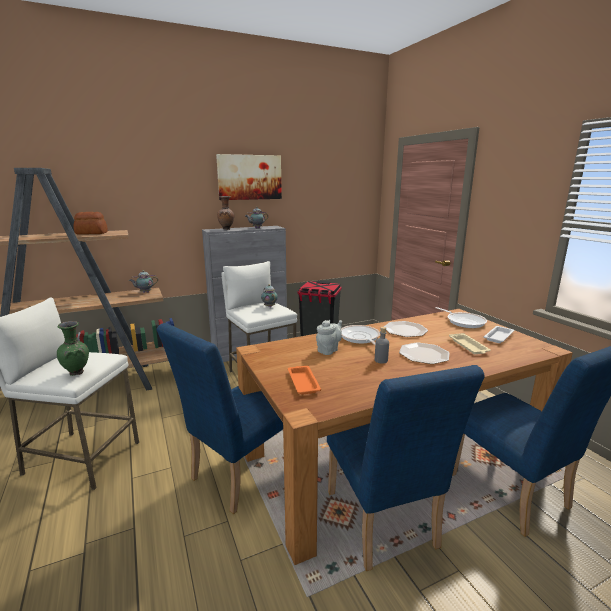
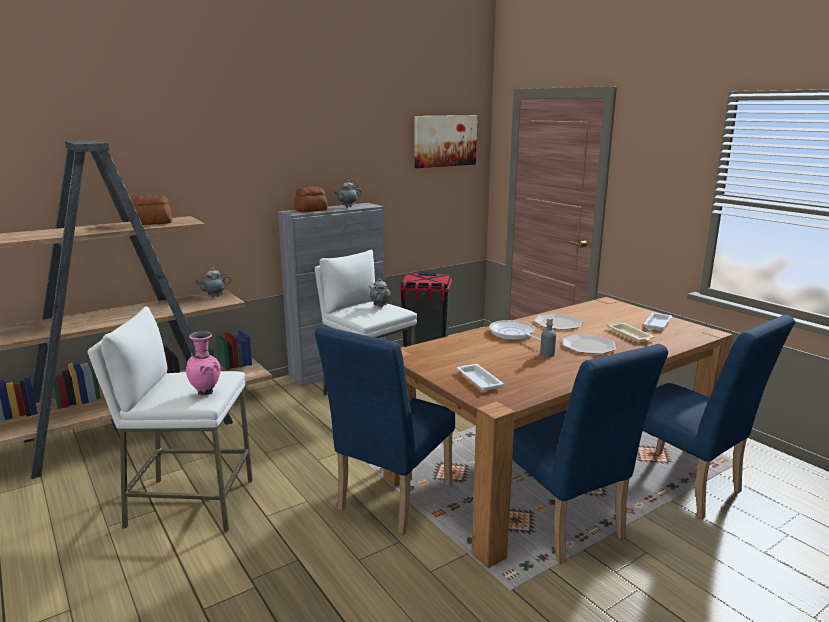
camera: 10 degrees left, 0 degrees up
(77, 373) = (206, 393): green vase -> pink vase
(227, 229) = (311, 210): brown vase -> bread
(249, 177) = (335, 142): picture -> picture (445, 141)
(303, 382) = (478, 380): orange tray -> white tray
(329, 350) = (486, 348): grey teapot -> none
(464, 322) = (616, 310): frying pan -> none

